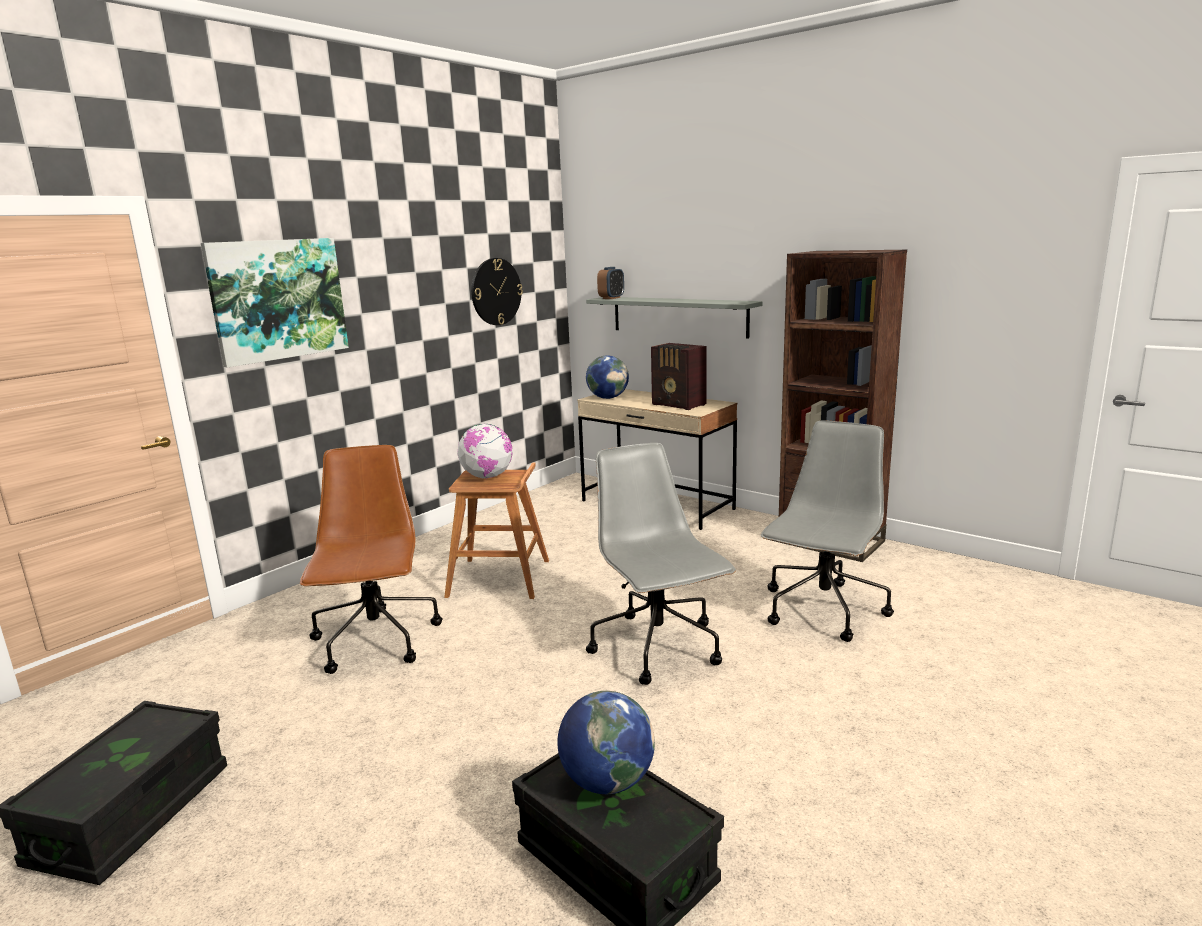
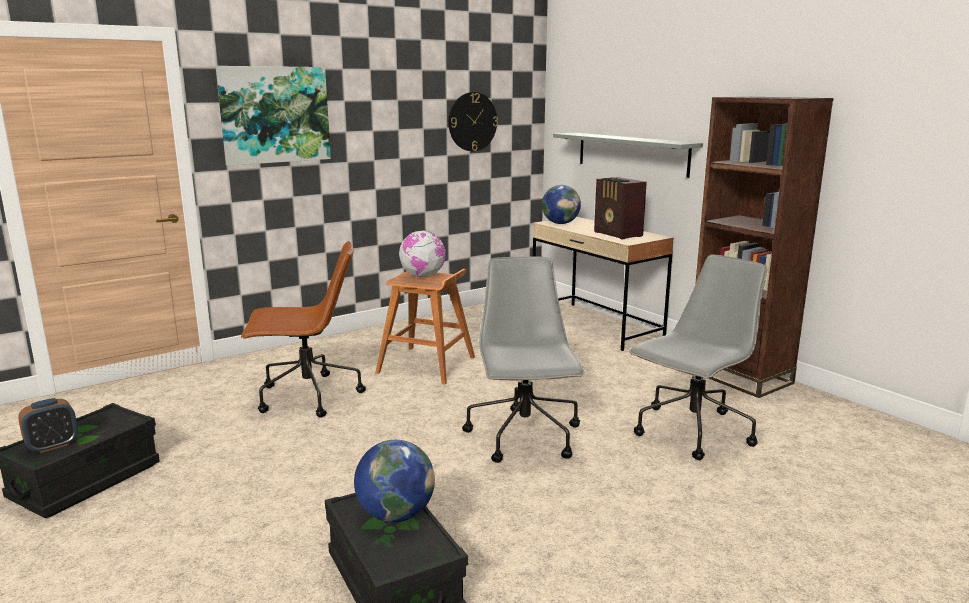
camera: 15 degrees right, 0 degrees up
(376, 642) = (307, 397): brown office chair -> brown office chair turned 75 degrees clockwise
(611, 298) = (575, 133): alarm clock -> alarm clock (52, 446)

